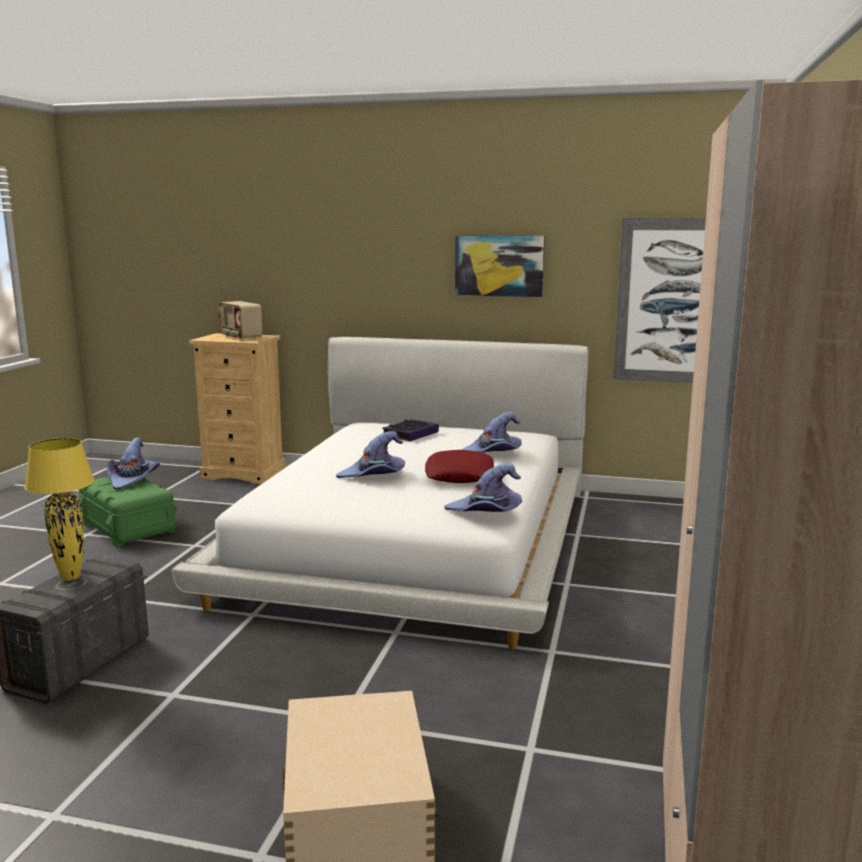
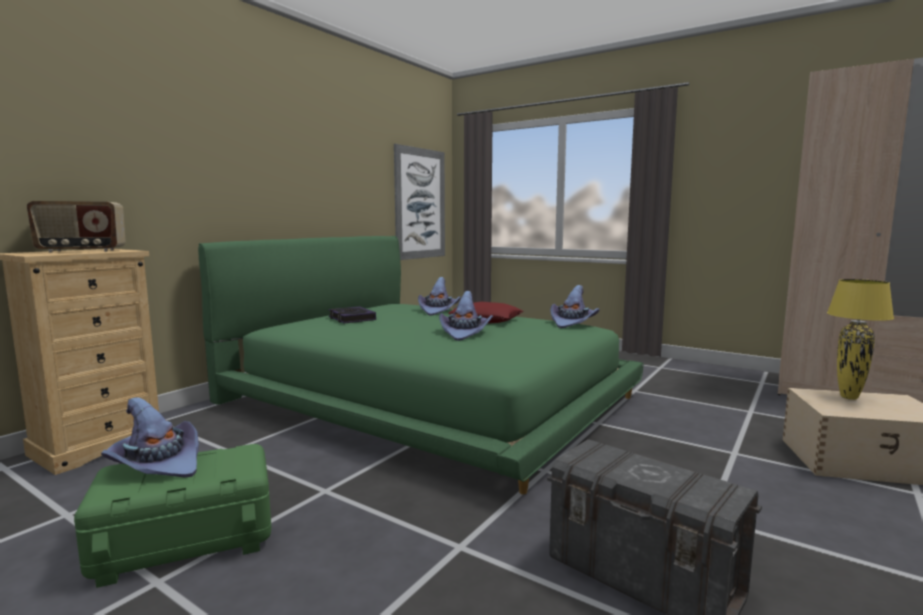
camera: 70 degrees left, 5 degrees down
(70, 578) = (632, 473): yellow table lamp -> yellow table lamp (849, 397)
(414, 541) = (428, 398): white bed -> green bed
(499, 266) = (327, 173): picture -> none

